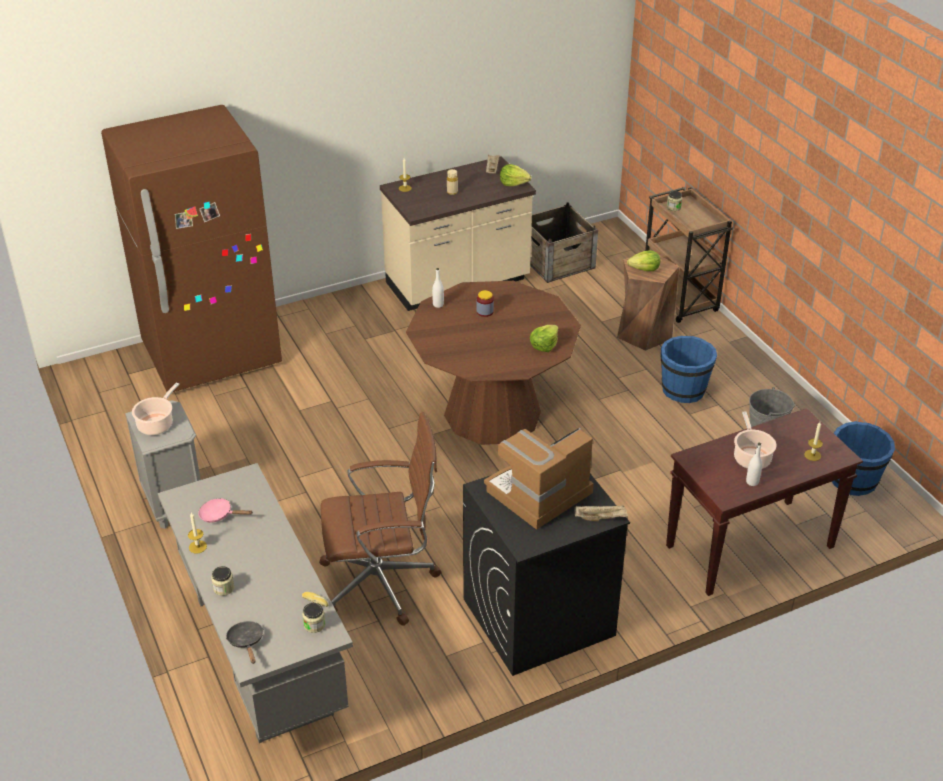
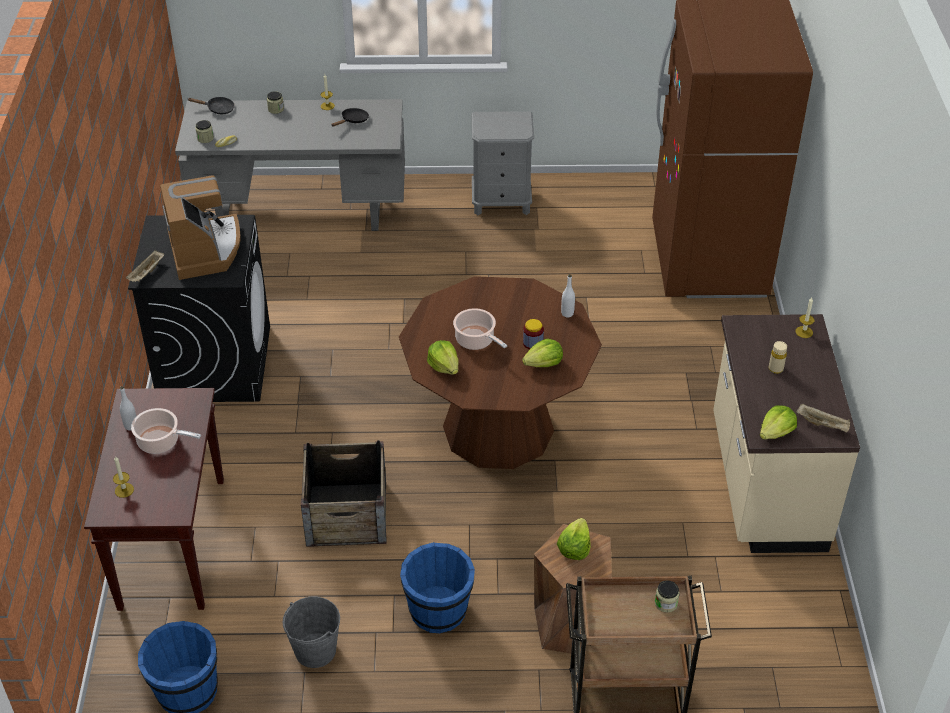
camera: 115 degrees right, 5 degrees up
(157, 424) = (504, 123): cooking pot -> cooking pot (476, 341)
(219, 515) = (353, 120): pink frying pan -> black frying pan
(382, 582) = (324, 288): brown office chair -> none
(503, 301) = (544, 363): none -> lettuce
(557, 261) = (780, 605): crate -> crate (347, 514)

